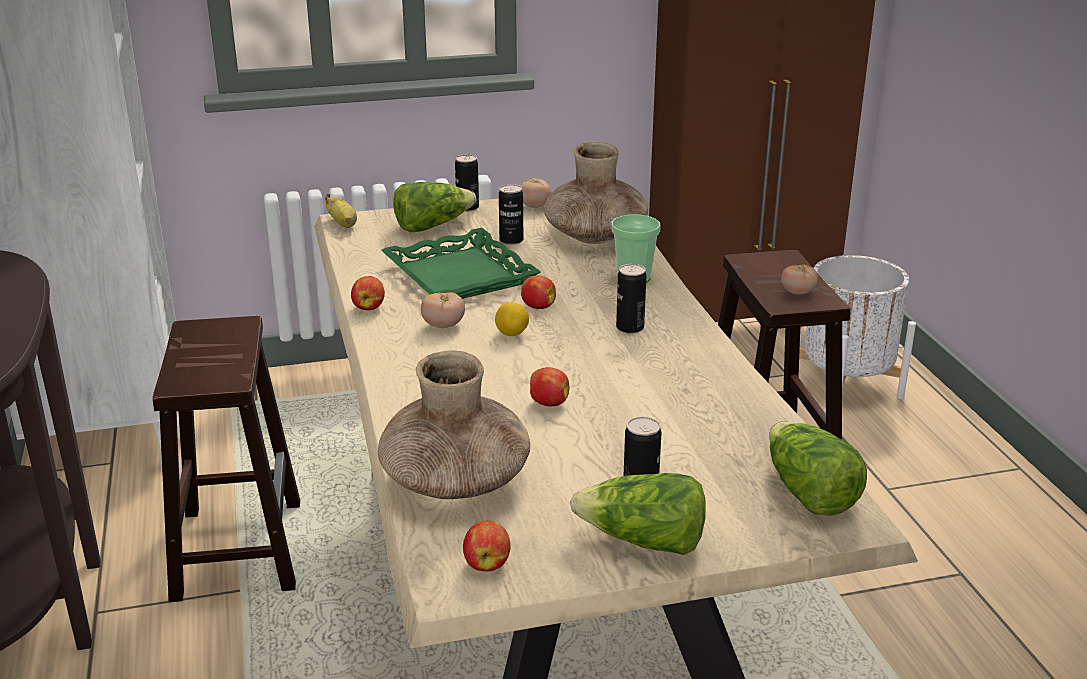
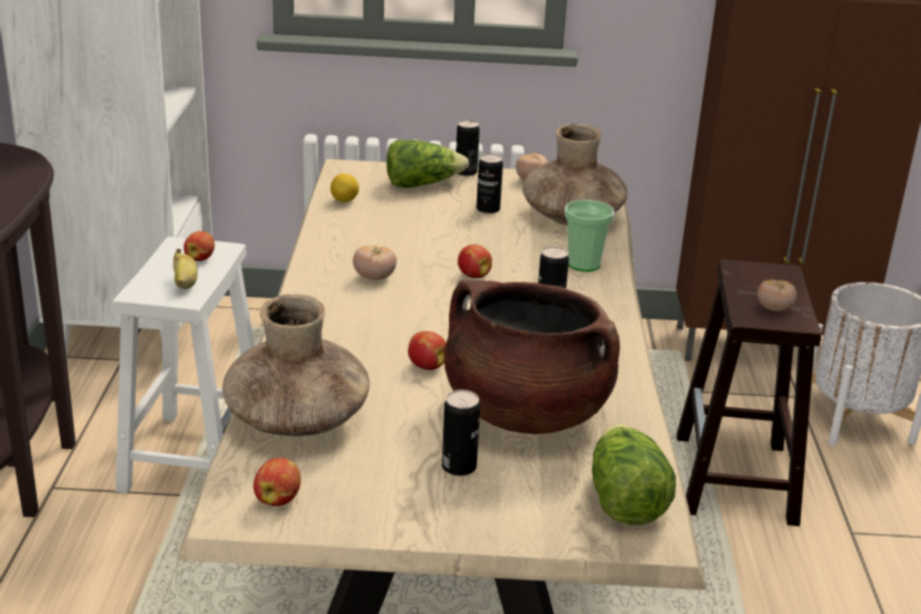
camera: 15 degrees right, 0 degrees up
(238, 547) = (195, 456): brown stool -> white stool
(343, 224) = (341, 171): banana -> banana (185, 284)
(369, 307) = (317, 250): apple -> apple (200, 258)
(458, 276) = (417, 235): green tray -> none
(512, 334) = (433, 297): lemon -> lemon (344, 201)
(643, 542) = (434, 511): lettuce -> none
(668, 430) = (525, 413): none -> brown cooking pot

